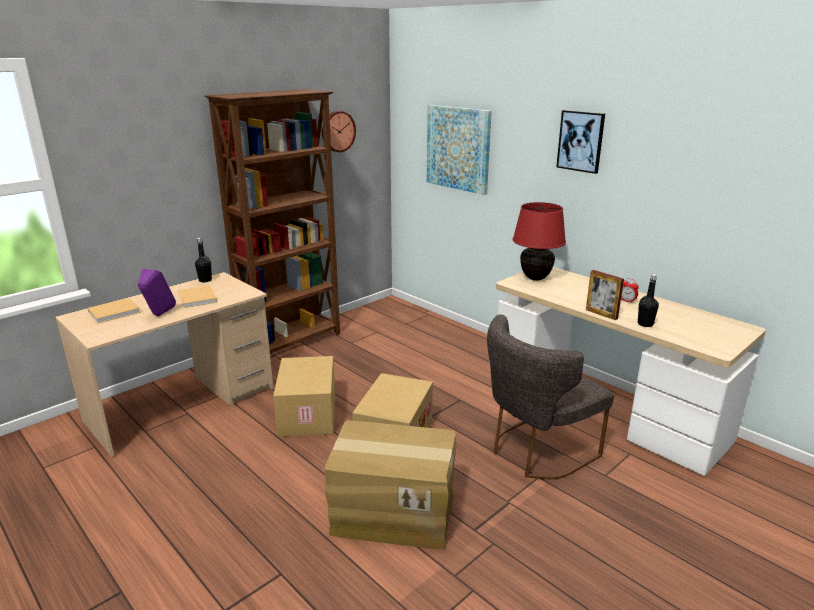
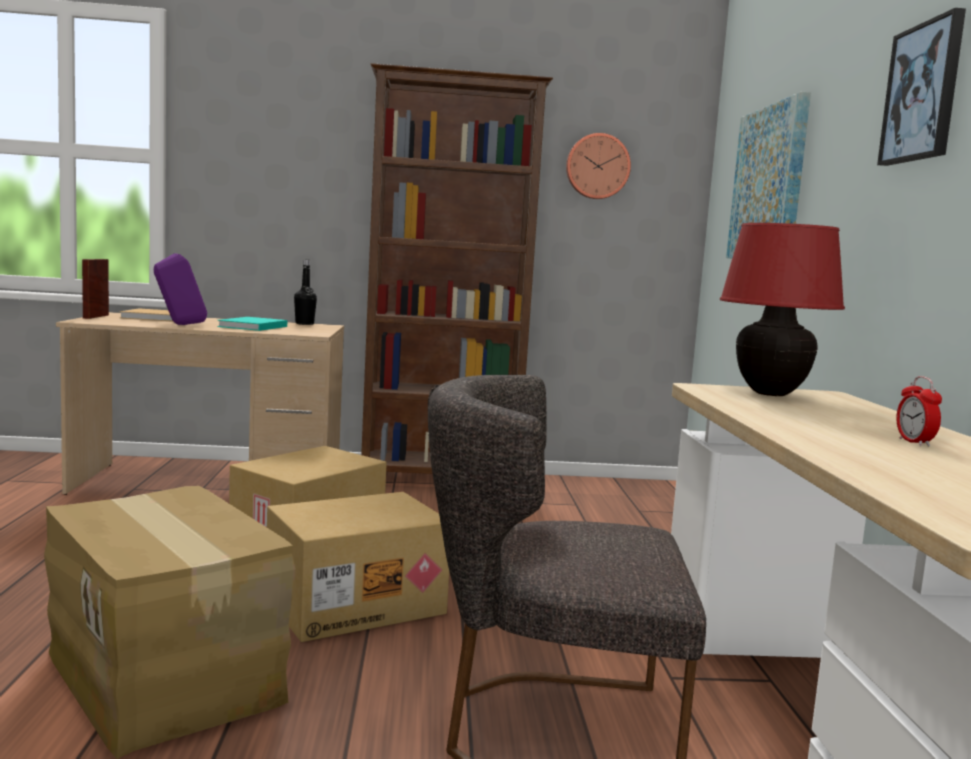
camera: 40 degrees right, 15 degrees down
(197, 298) = (252, 326): beige book -> turquoise book
(601, 314) = (786, 435): picture frame -> picture frame (96, 316)
(645, 324) = (867, 464): black bottle -> none

